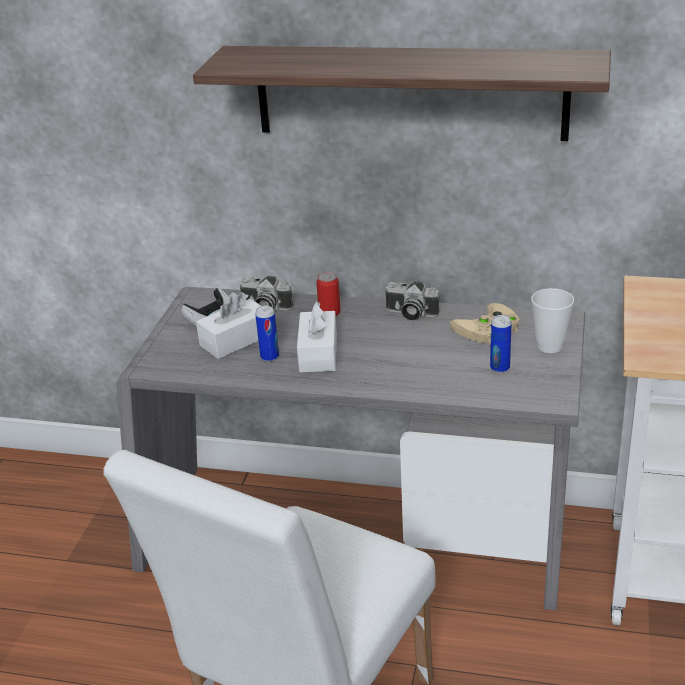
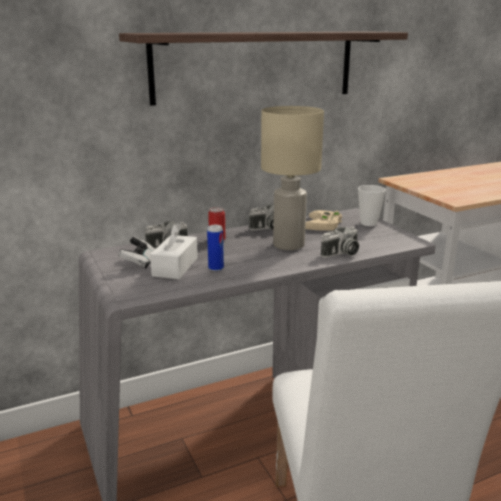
camera: 40 degrees left, 10 degrees down
(318, 353) = (245, 258): white tissue box -> none
(394, 350) = (289, 245): none -> beige table lamp
(431, 385) = (341, 254): none -> camera
(500, 368) = (362, 237): can -> none

